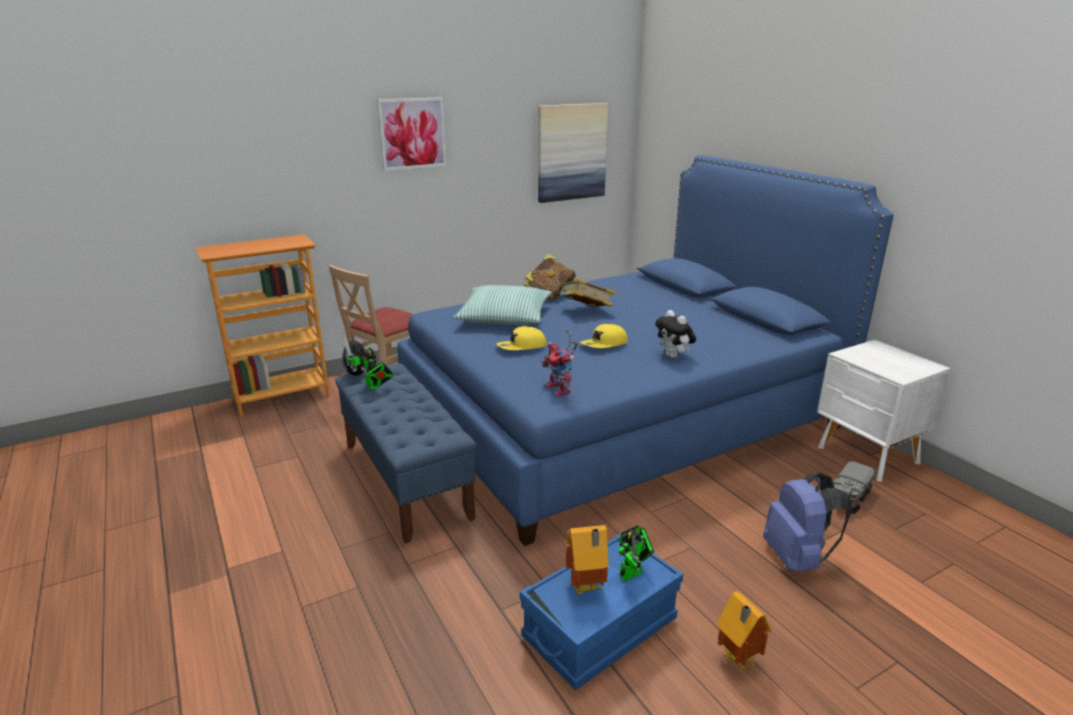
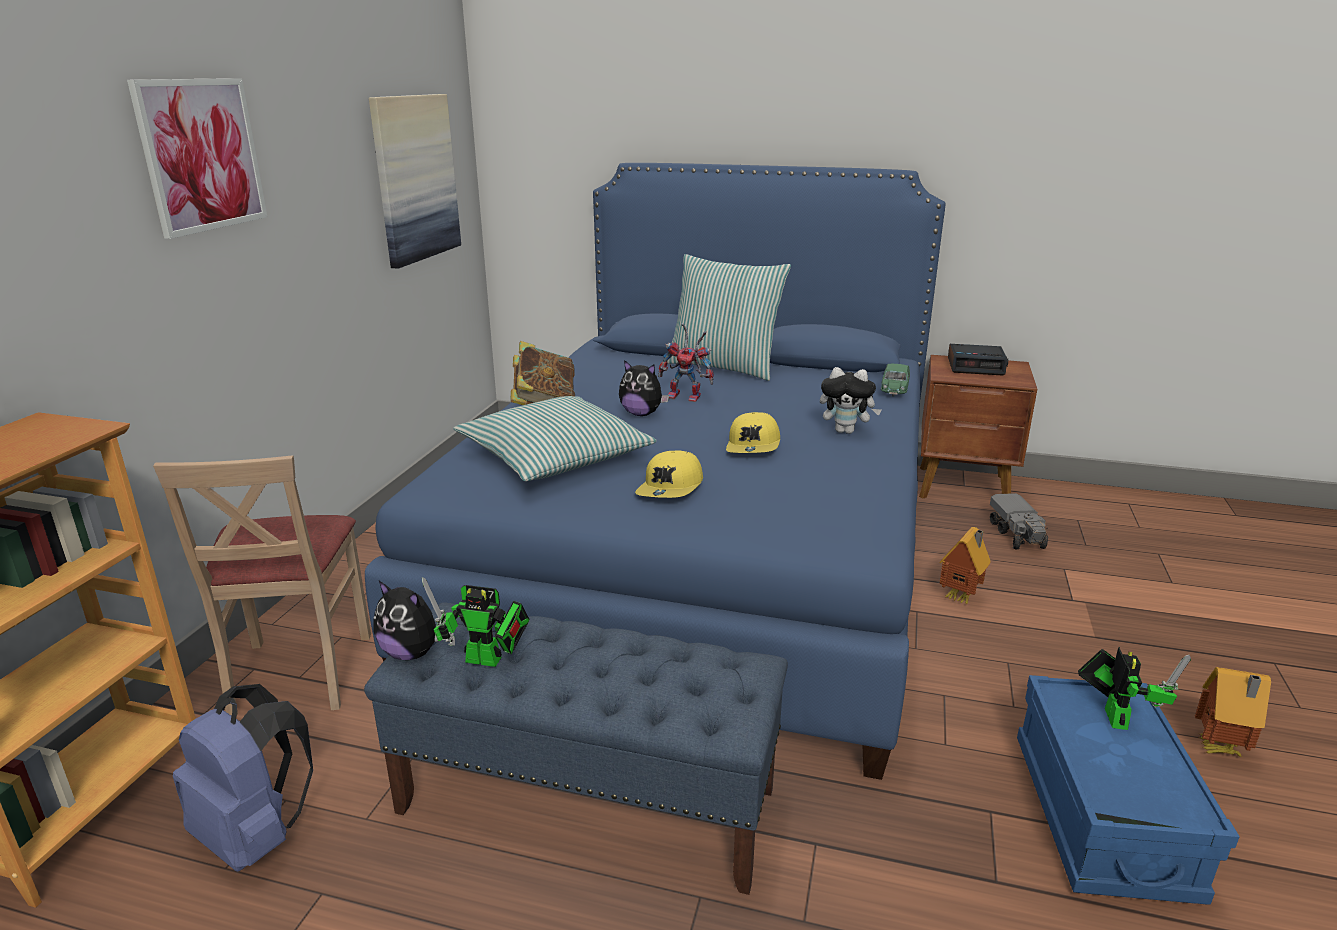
camera: 45 degrees left, 0 degrees up
(561, 390) = (839, 521): toy robot -> toy robot (687, 397)
(586, 312) = (641, 414): book -> plush toy
(586, 588) = (1121, 766): toy house -> toy house (961, 598)
(689, 303) = (724, 367): none -> pillow
(763, 348) = (894, 391): none -> green toy car
(797, 558) = (1084, 617): blue backpack -> blue backpack (256, 835)
(867, 456) = (964, 488): white nightstand -> brown nightstand
(890, 357) = (976, 366): none -> alarm clock

